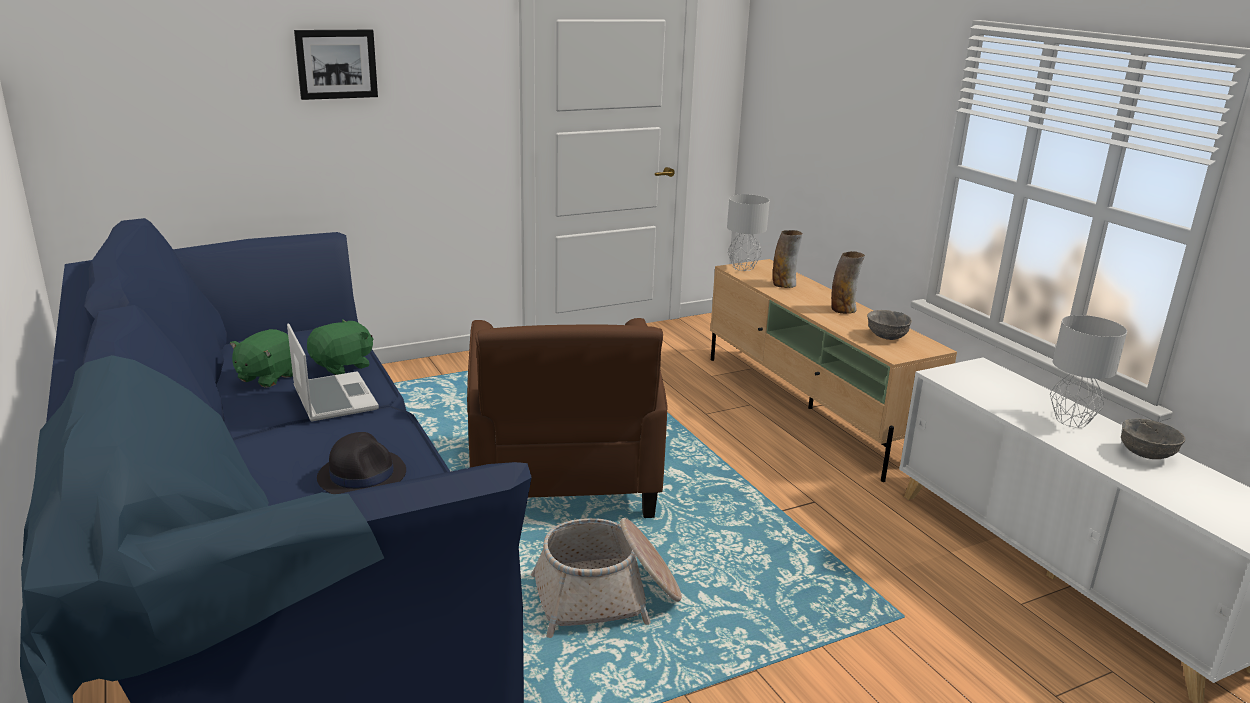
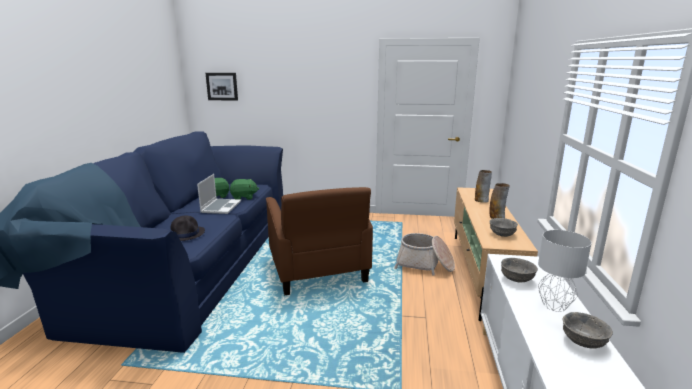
camera: 35 degrees right, 5 degrees down
(336, 64) = (296, 78): picture -> picture (222, 86)
(563, 481) = (318, 271): brown armchair -> brown armchair turned 45 degrees counterclockwise
(607, 597) = (272, 323): basket -> basket (425, 265)
(742, 267) = (470, 190): grey table lamp -> none
(994, 399) = (516, 279): none -> grey bowl

